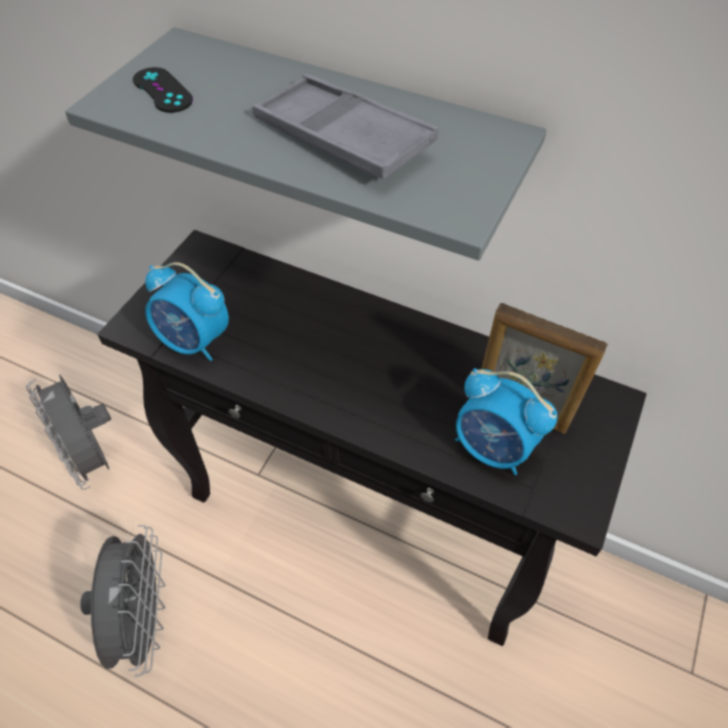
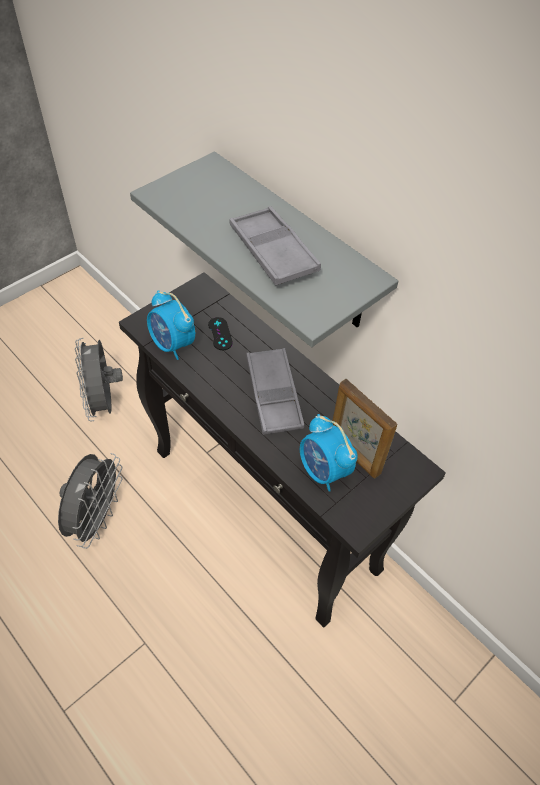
camera: 20 degrees right, 0 degrees up
(162, 90) = (188, 193): black game controller -> black game controller (220, 334)
(372, 365) = (274, 395): none -> grey tray

